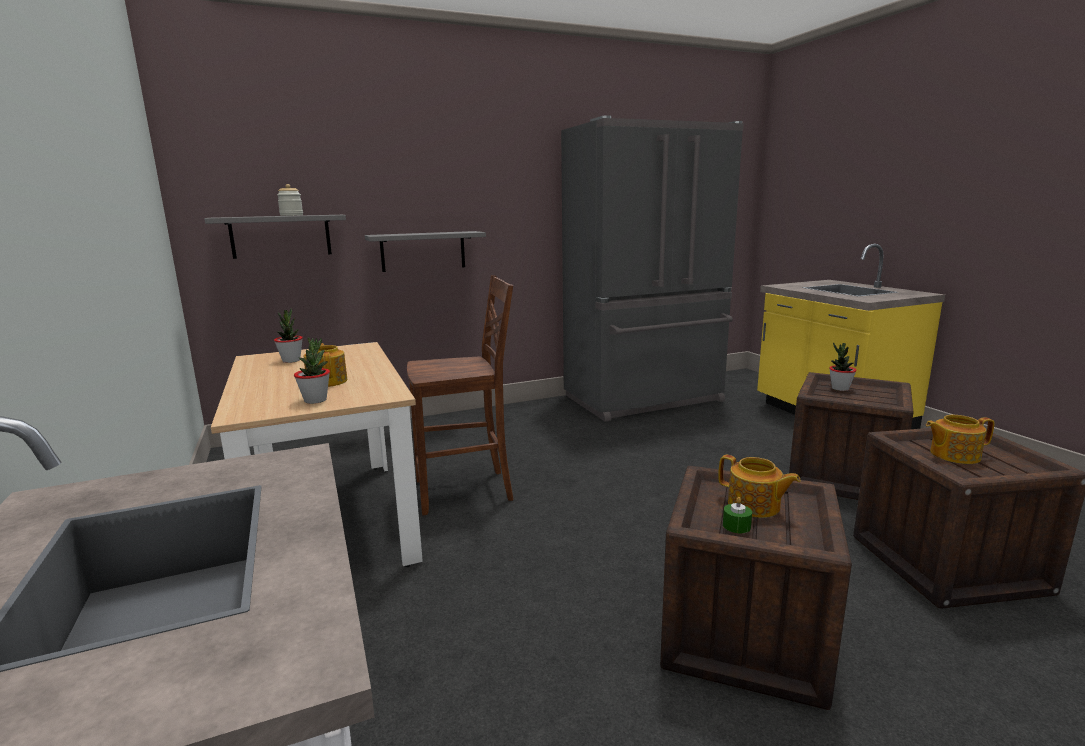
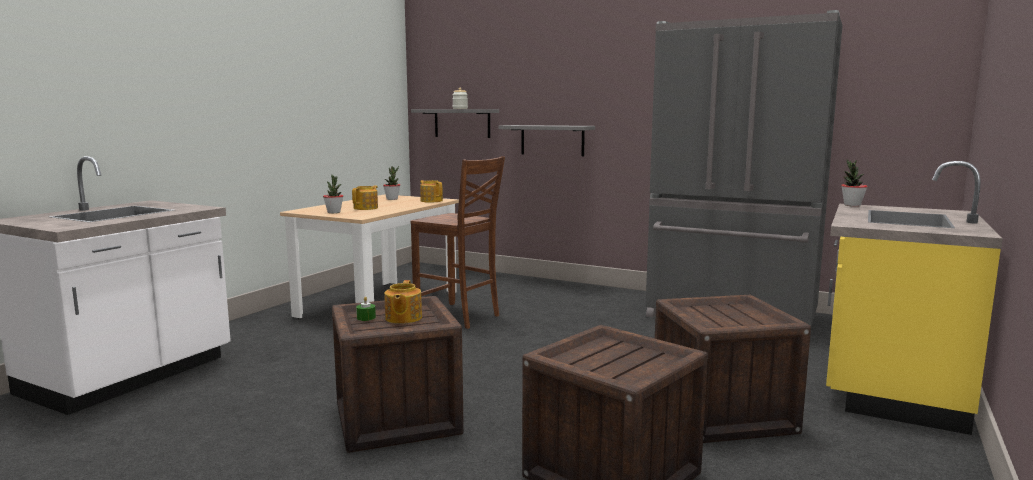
camera: 50 degrees right, 5 degrees down
(840, 389) = (731, 311): potted plant -> potted plant (852, 205)
(953, 455) = (609, 354): teapot -> teapot (431, 201)

